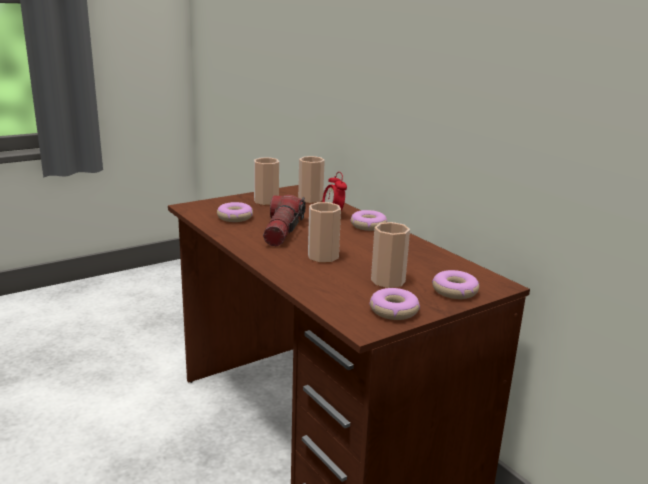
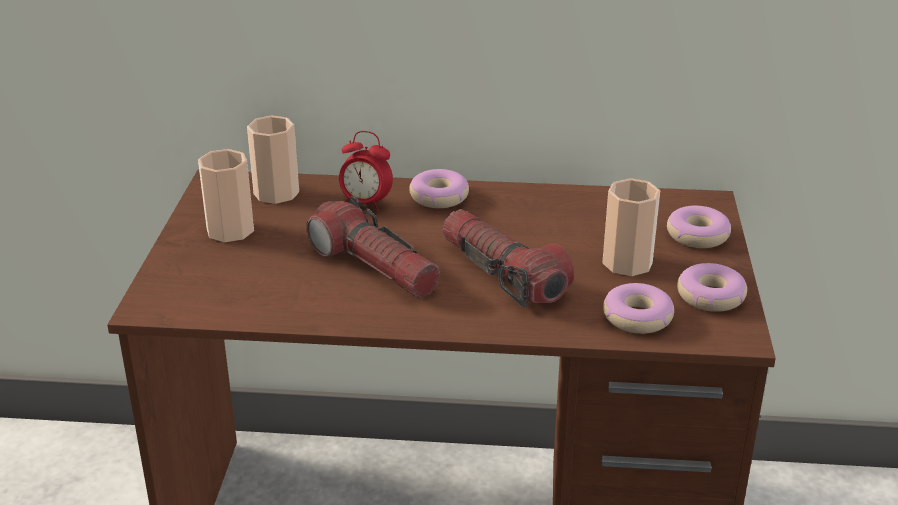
camera: 50 degrees left, 10 degrees up
(235, 217) = (263, 284): donut -> donut (637, 317)
(323, 256) = (503, 274): cup -> flashlight

